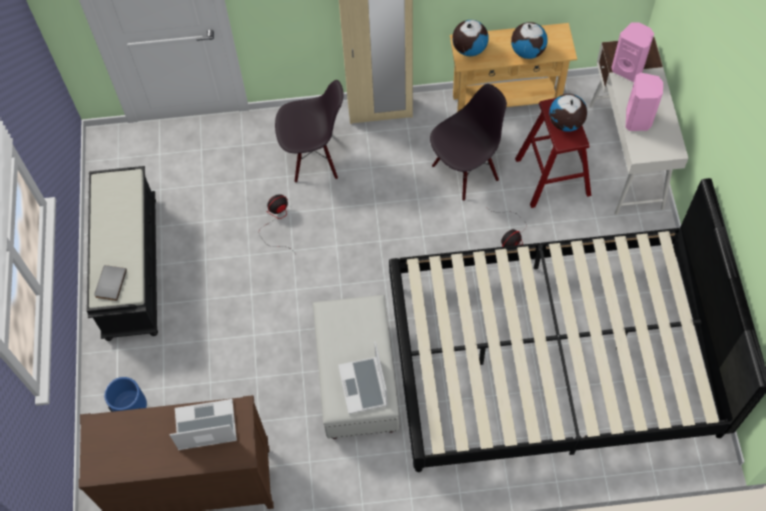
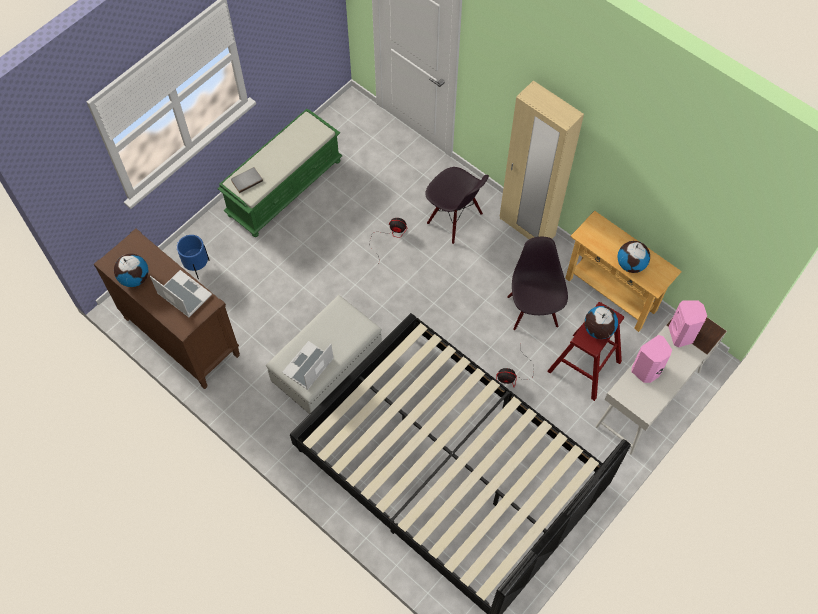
camera: 45 degrees right, 0 degrees up
(130, 267) = (284, 187): black bench -> green bench
(465, 172) = (533, 311): black chair -> black chair turned 105 degrees counterclockwise
(469, 49) = (595, 230): globe -> globe (134, 278)

